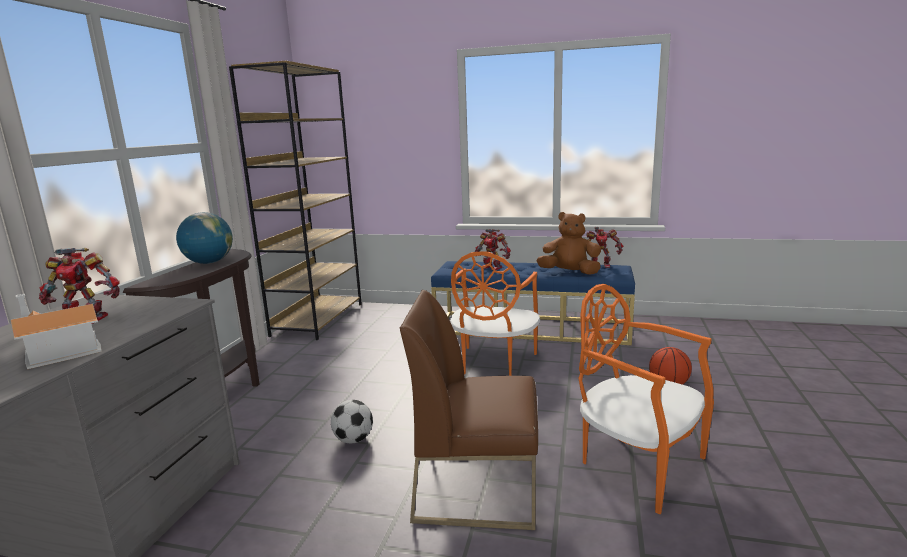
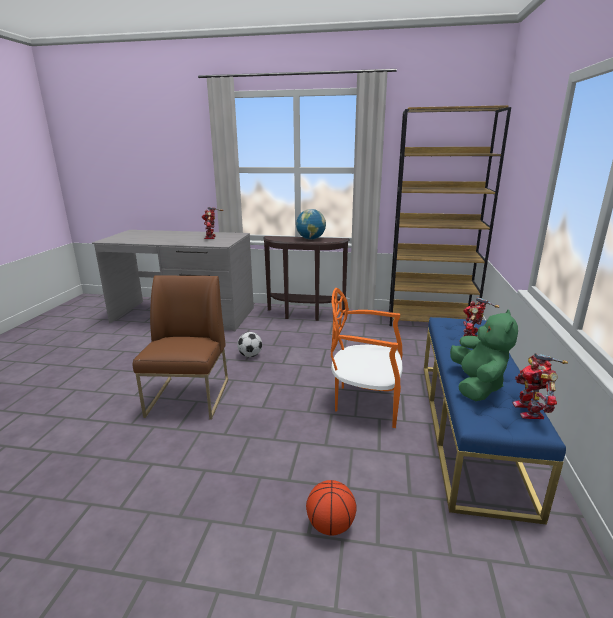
camera: 85 degrees right, 5 degrees up
(56, 352) = (174, 240): toy house -> none
(569, 273) = (476, 385): brown plush toy -> green plush toy
(637, 464) = (189, 471): orange chair -> none

